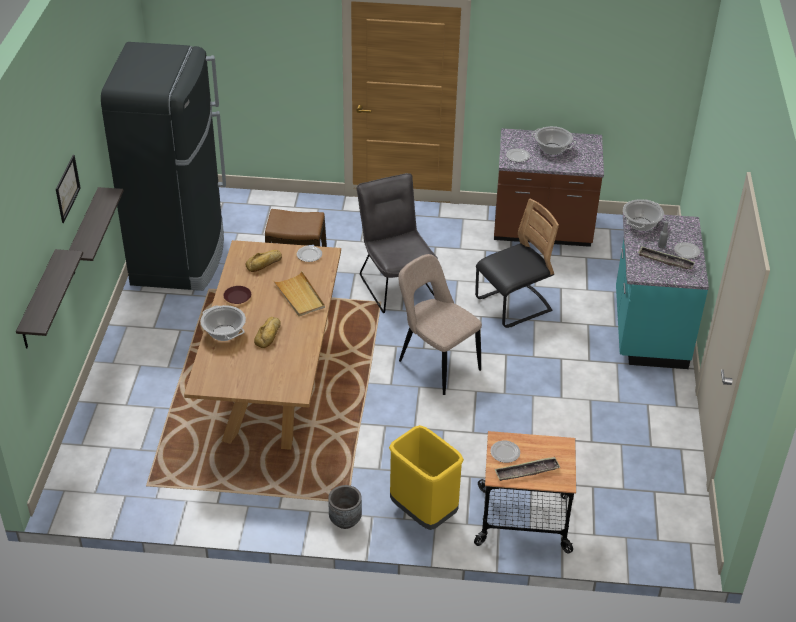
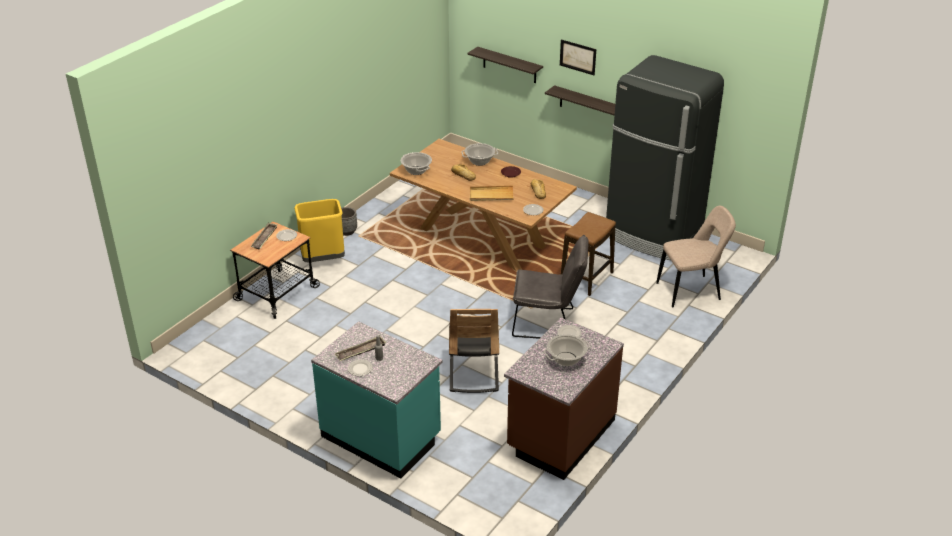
camera: 120 degrees right, 5 degrees down
(436, 364) = (442, 310): beige chair -> beige chair (691, 291)
(641, 224) = (416, 361): cooking pot -> cooking pot (416, 170)

